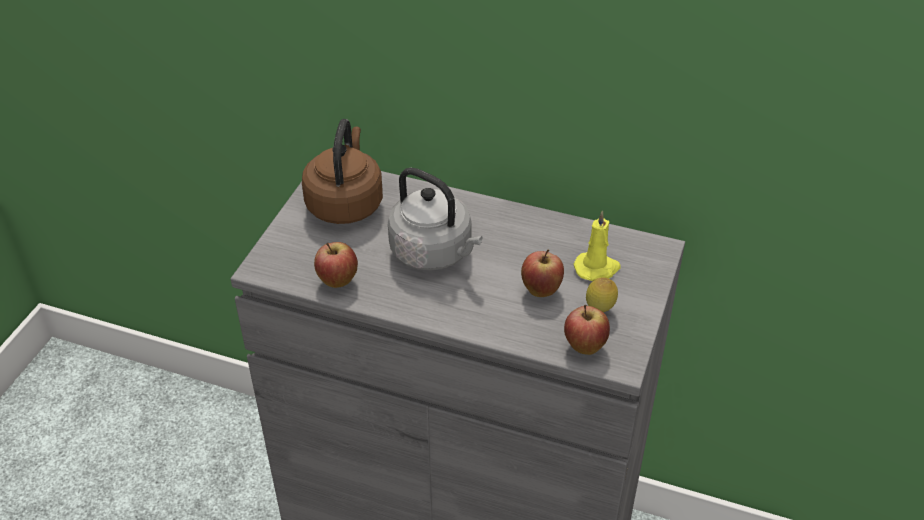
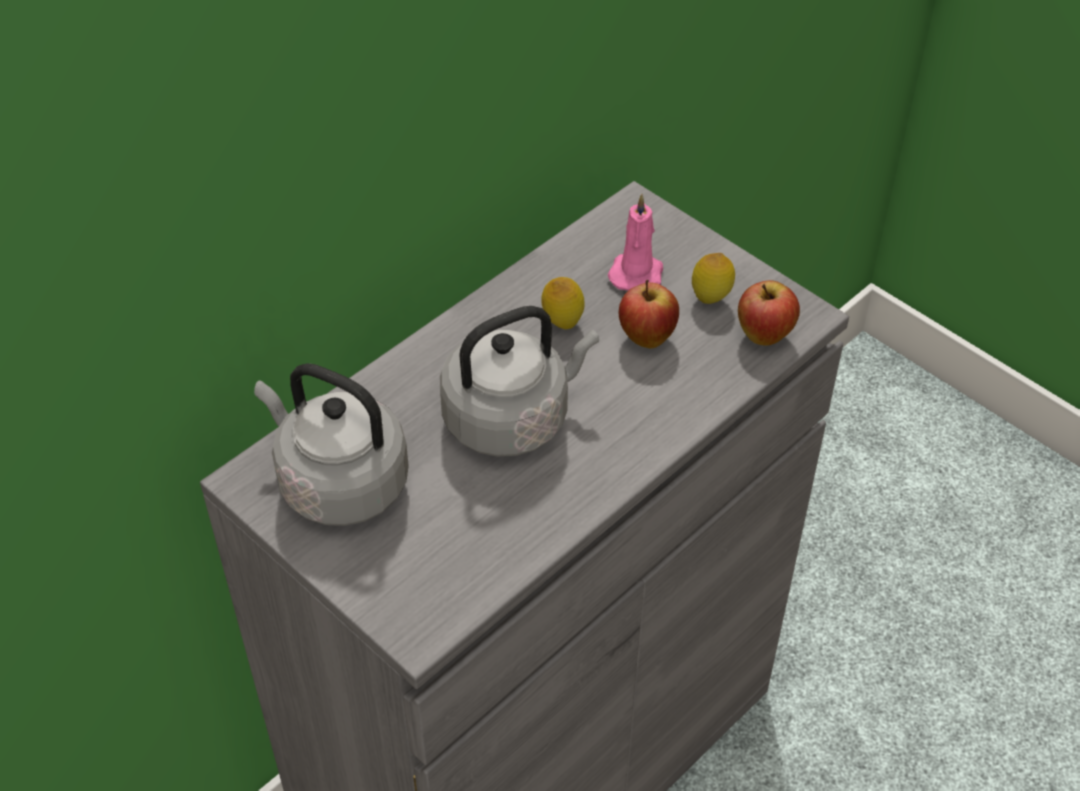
camera: 65 degrees left, 5 degrees up
(337, 281) = (505, 544): apple -> none
(345, 203) = (338, 482): brown kettle -> grey kettle
(526, 249) = (562, 323): none -> lemon
(597, 268) = (637, 272): yellow candle -> pink candle

